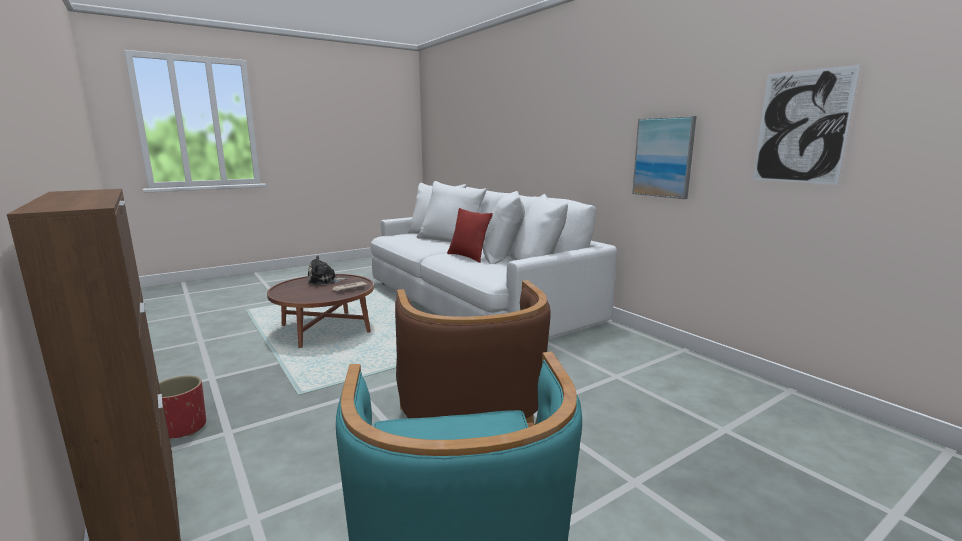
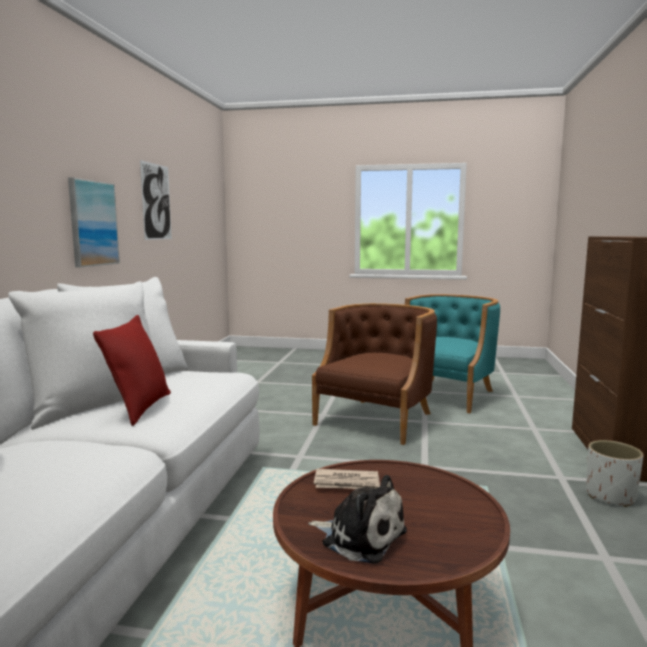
camera: 135 degrees left, 5 degrees down
(182, 428) = (610, 496): red planter -> white planter

